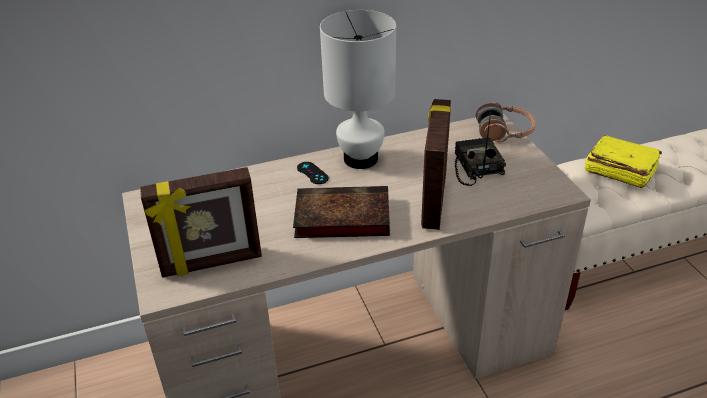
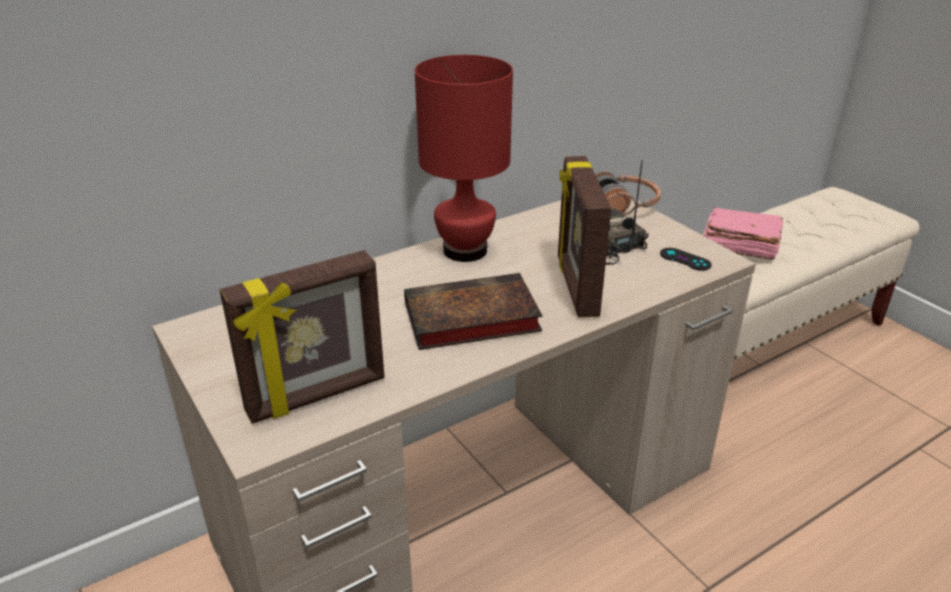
camera: 15 degrees left, 5 degrees down
(312, 173) = (410, 273): black game controller -> black game controller (685, 259)
(361, 159) = (466, 251): white table lamp -> red table lamp
(618, 171) = (738, 246): yellow book -> pink book

